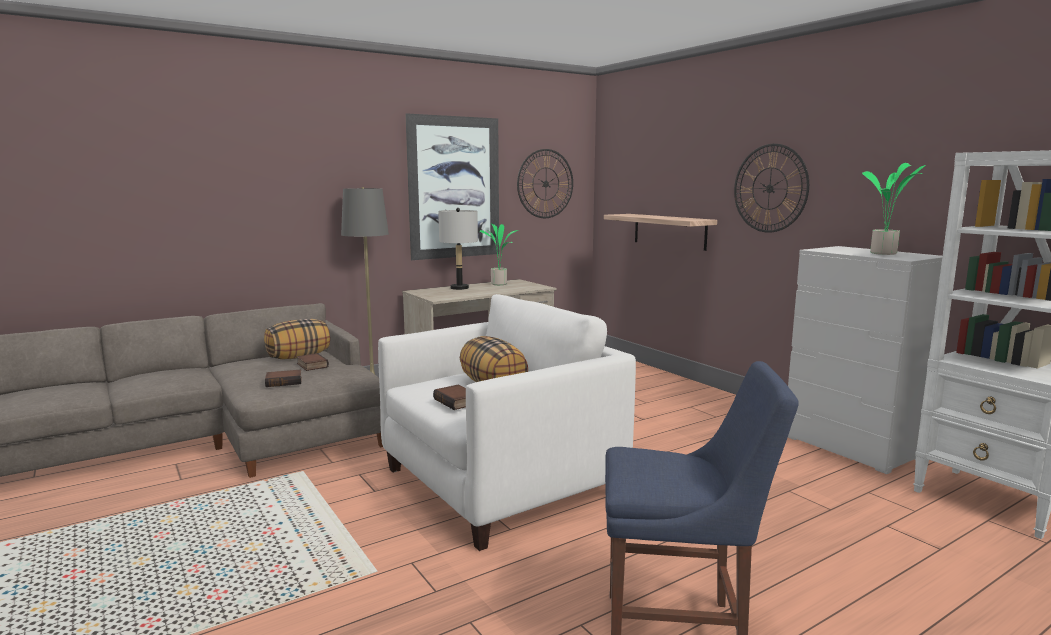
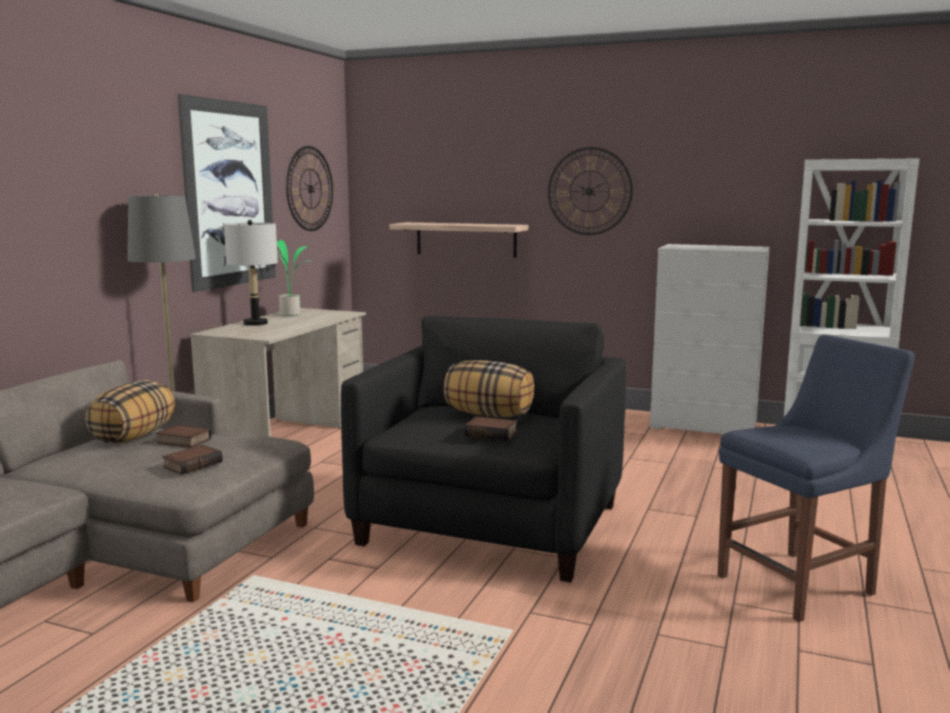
camera: 35 degrees left, 0 degrees up
(500, 484) = (491, 525): white armchair -> black armchair
(885, 253) = (727, 247): potted plant -> none

